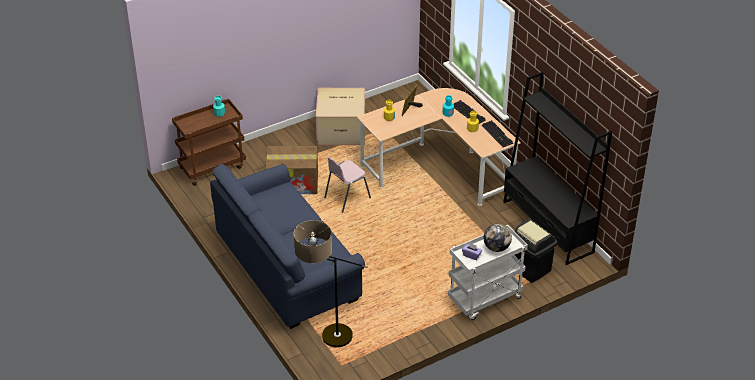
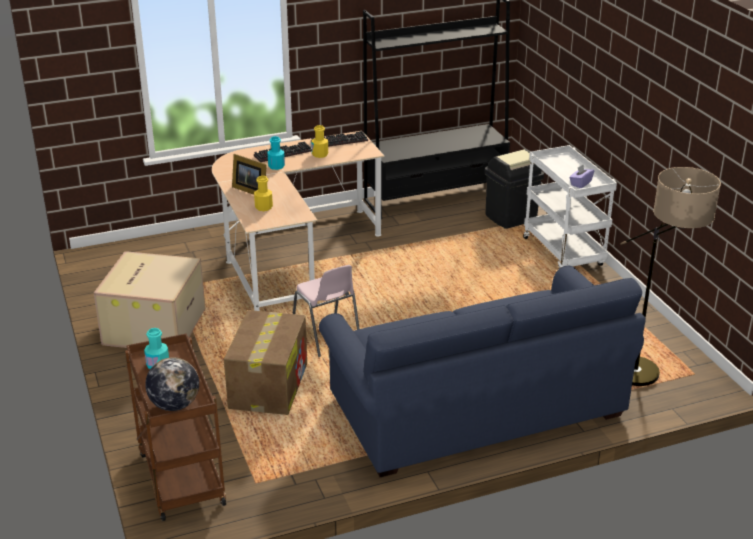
camera: 80 degrees left, 10 degrees down
(496, 248) = (567, 167): globe -> globe (174, 405)

